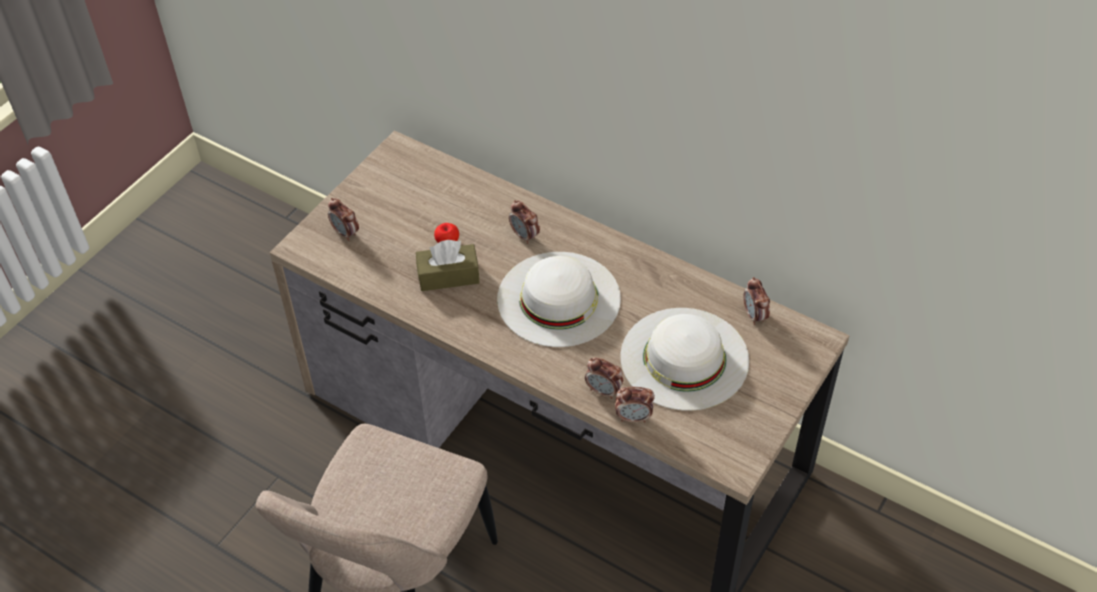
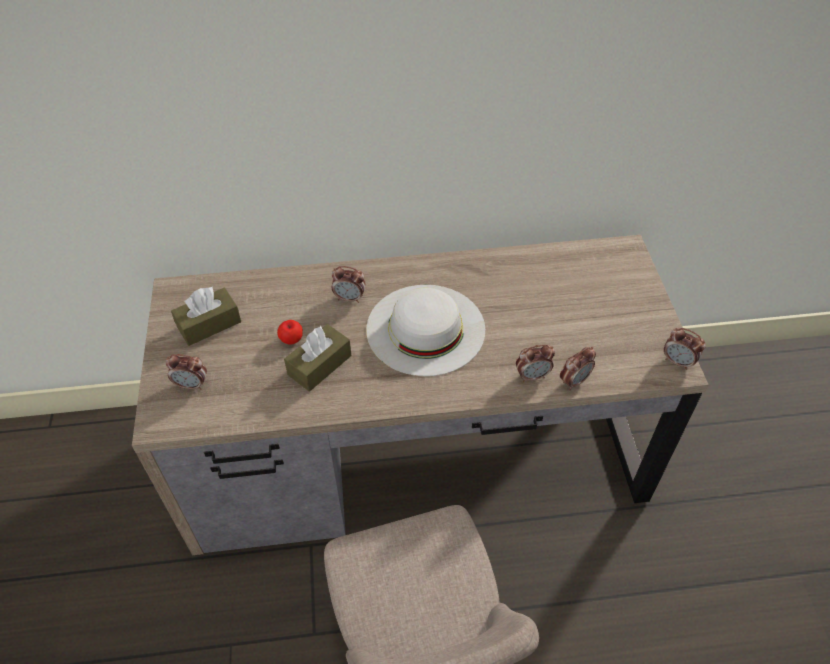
camera: 40 degrees left, 0 degrees up
(399, 193) = (209, 324): none -> brown tissue box
(684, 358) = (560, 315): white hat -> none
(754, 316) = (571, 257): alarm clock -> alarm clock (678, 362)

